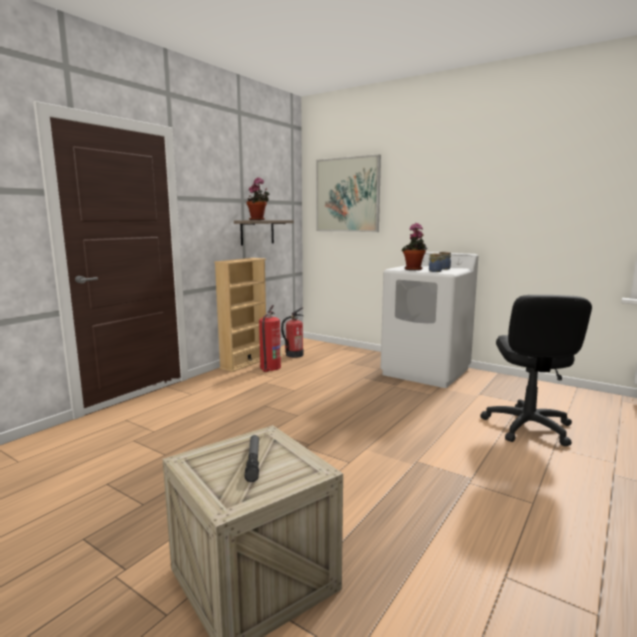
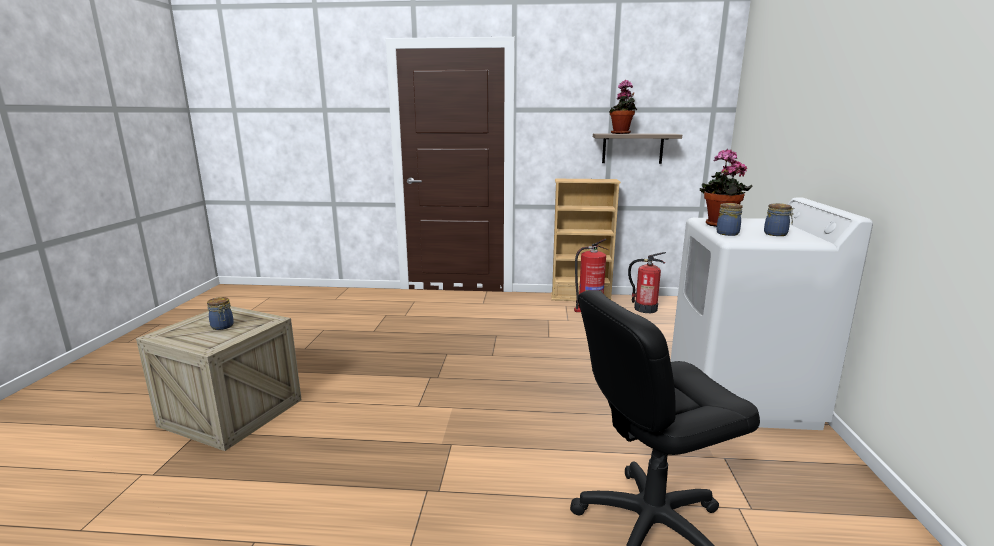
camera: 60 degrees right, 5 degrees up
(253, 461) = (222, 327): flashlight -> jar
(347, 195) = (768, 97): picture -> none

